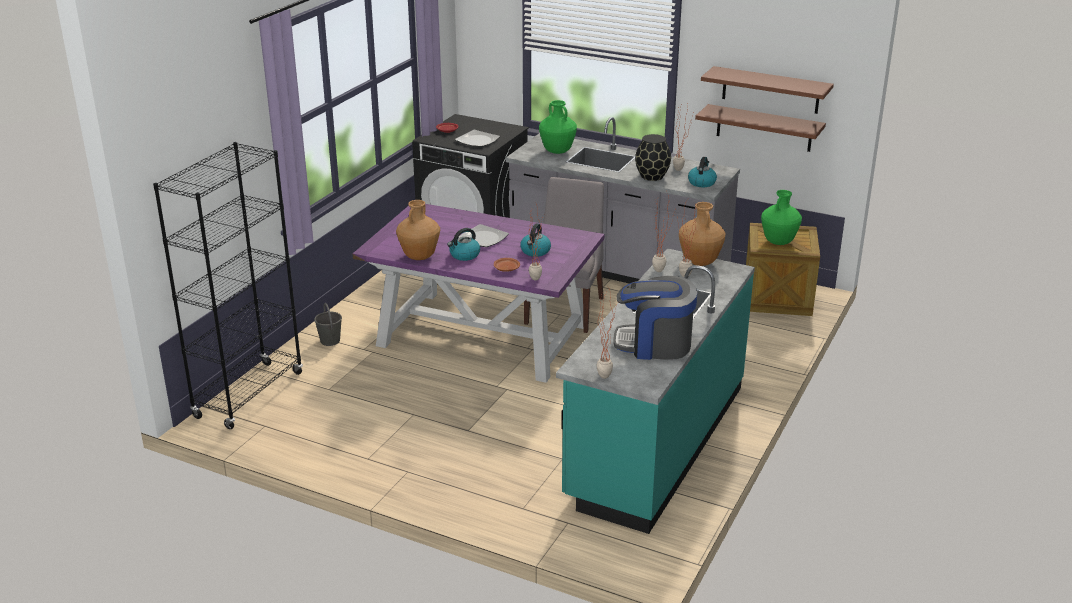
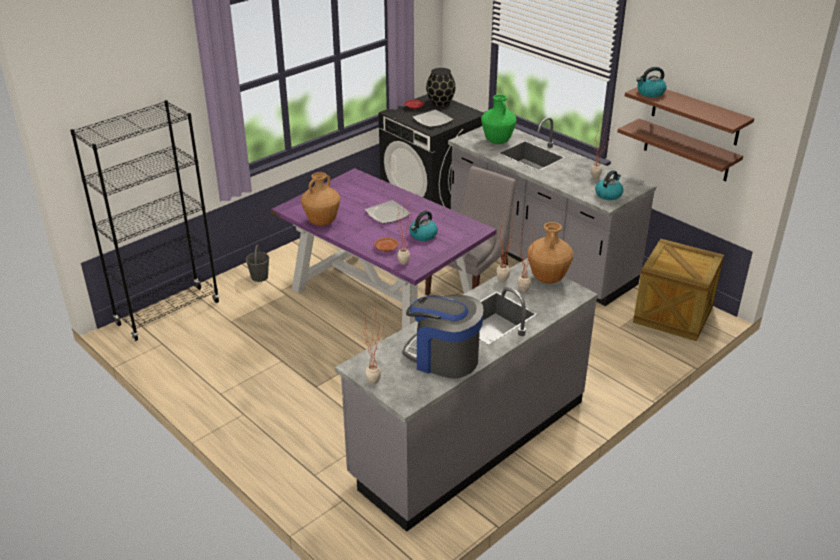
camera: 20 degrees right, 5 degrees up
(464, 255) = (360, 228): kettle -> kettle (650, 93)
(651, 176) = (565, 180): black vase -> black vase (440, 102)
(655, 442) = (469, 439): turquoise counter -> grey counter
(778, 242) = (675, 264): green vase -> none

